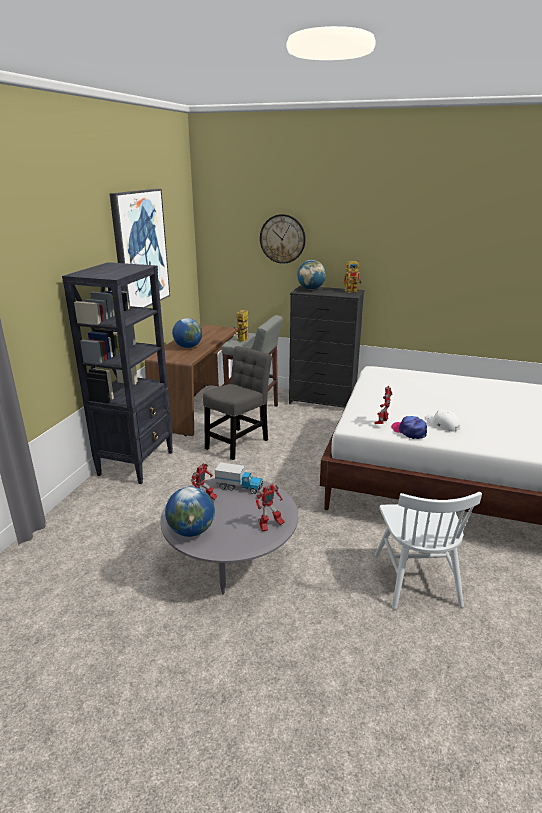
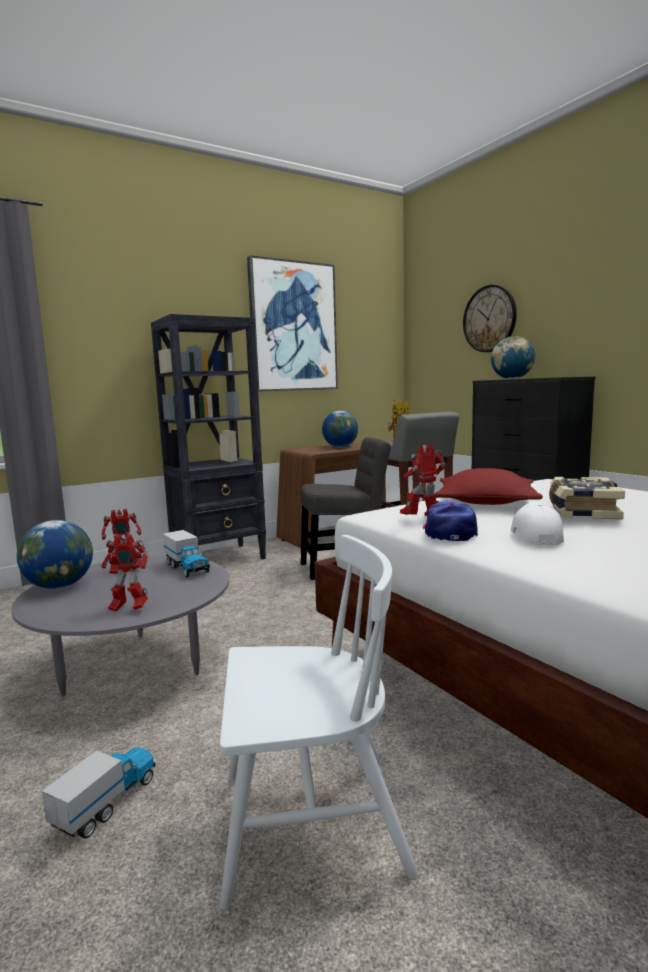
camera: 40 degrees right, 15 degrees down
(339, 618) = (107, 803): none -> toy truck
(353, 291) = (571, 376): toy robot -> none
(383, 400) = (485, 502): none -> red pillow
(416, 579) = (310, 823): white chair -> white chair turned 135 degrees counterclockwise
(432, 400) = (581, 511): none -> book

